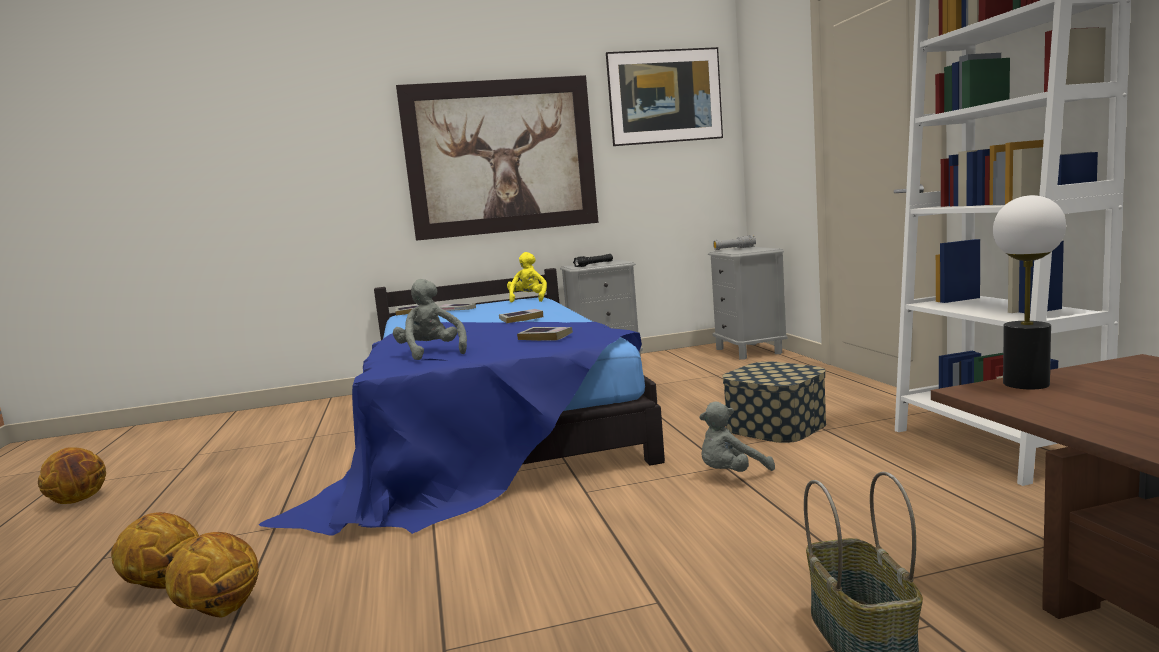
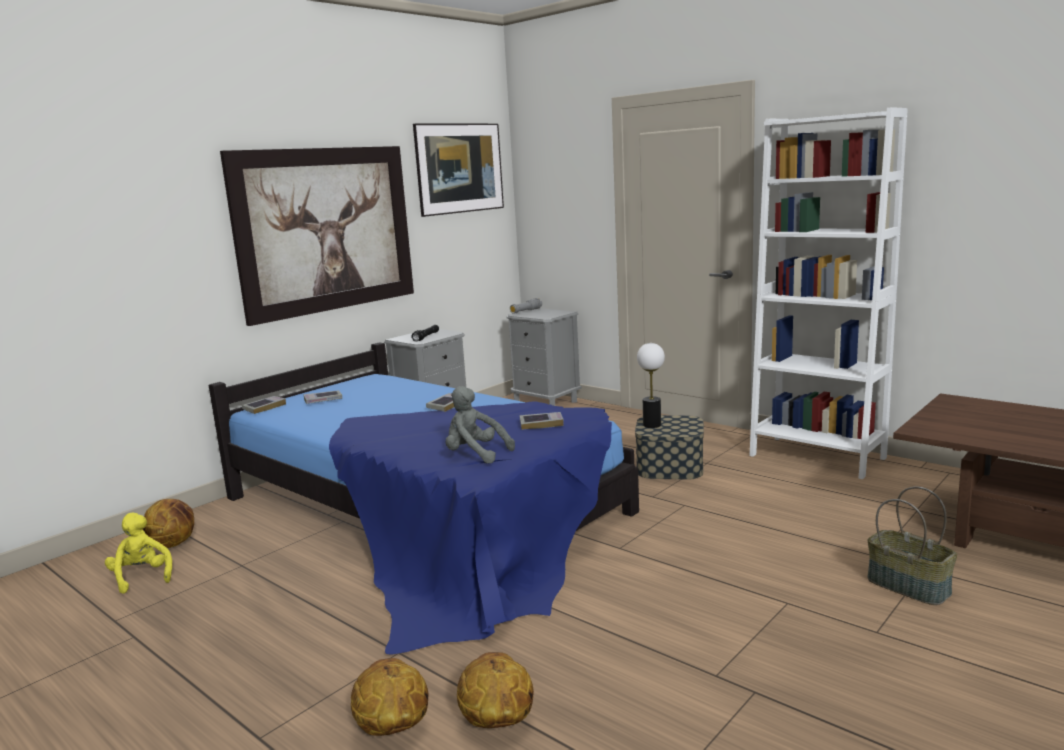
camera: 35 degrees left, 5 degrees up
(78, 500) = (59, 709): basketball -> basketball (173, 544)
(528, 300) = (377, 379): yellow plush toy -> yellow plush toy (142, 577)
(731, 474) = (698, 509): grey plush toy -> none
(1026, 384) = (929, 421): table lamp -> table lamp (652, 425)

